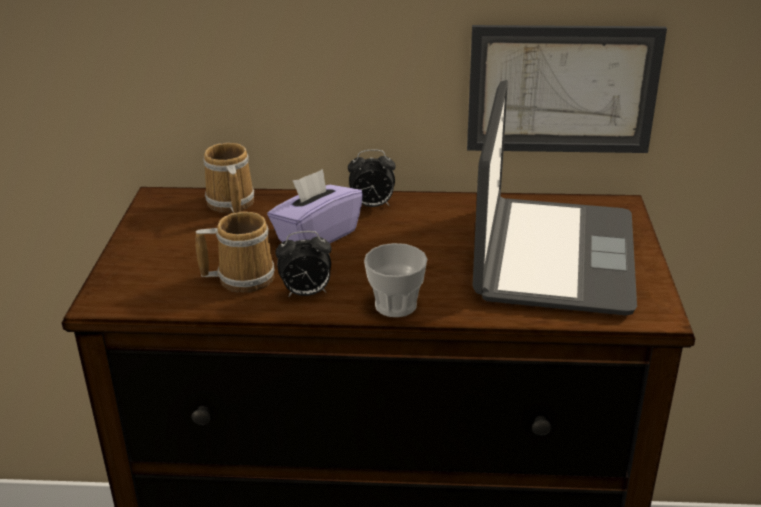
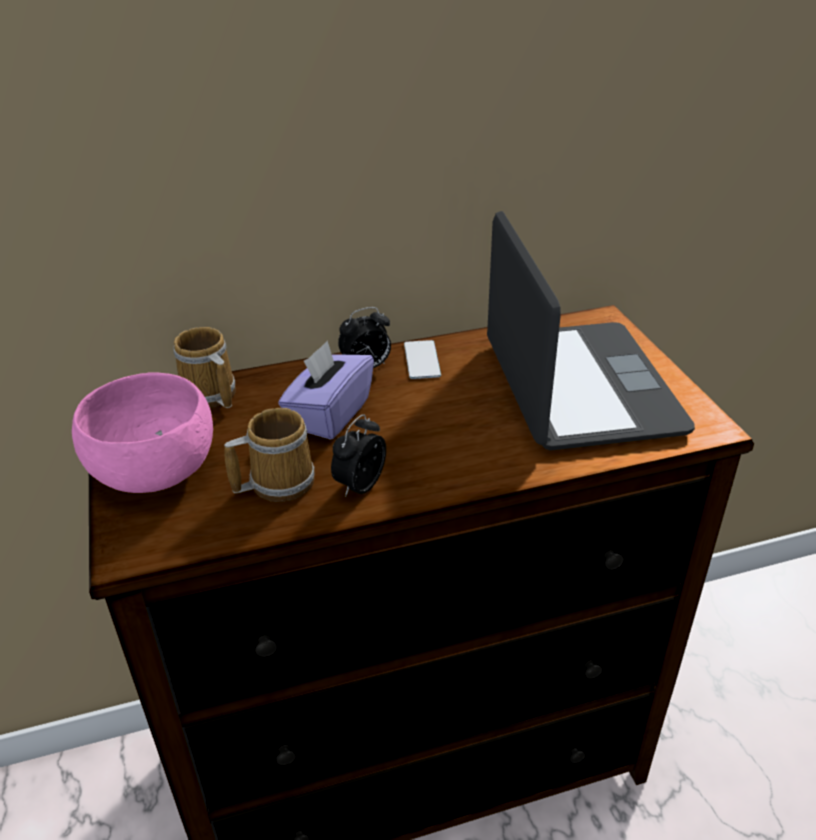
camera: 20 degrees left, 5 degrees up
(155, 249) = (154, 470): none -> pink bowl
(306, 293) = (360, 485): alarm clock -> alarm clock turned 150 degrees clockwise
(395, 305) = (462, 476): cup -> none
(424, 209) = (422, 360): none -> phone
(562, 89) = (537, 211): picture -> none

